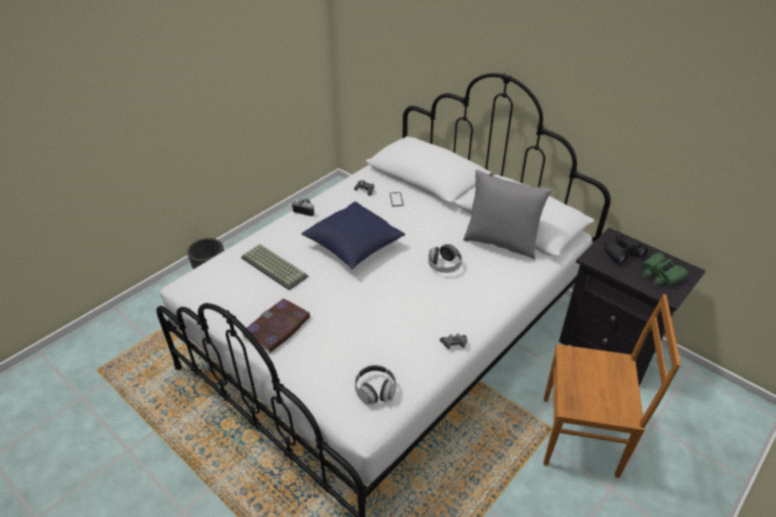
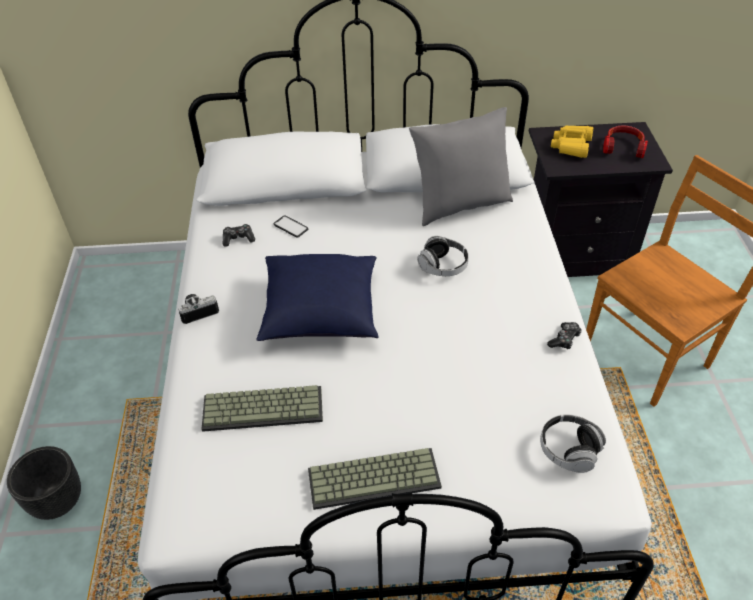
camera: 45 degrees left, 5 degrees up
(277, 328) = (375, 476): book -> keyboard
(622, 253) = (571, 146): black binoculars -> yellow binoculars
(659, 275) = (623, 147): green binoculars -> headphones

